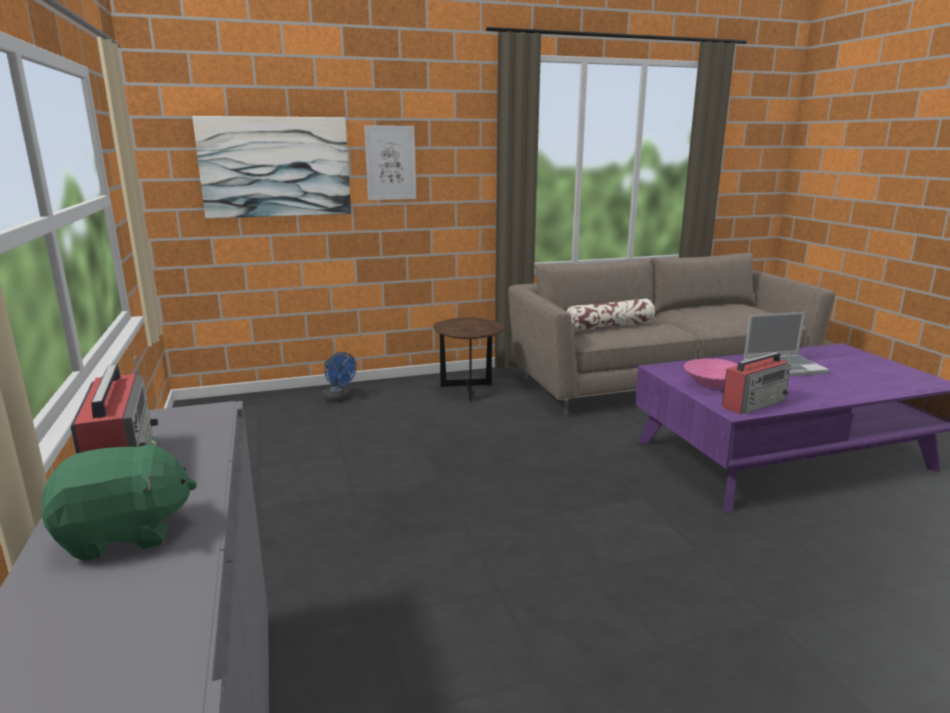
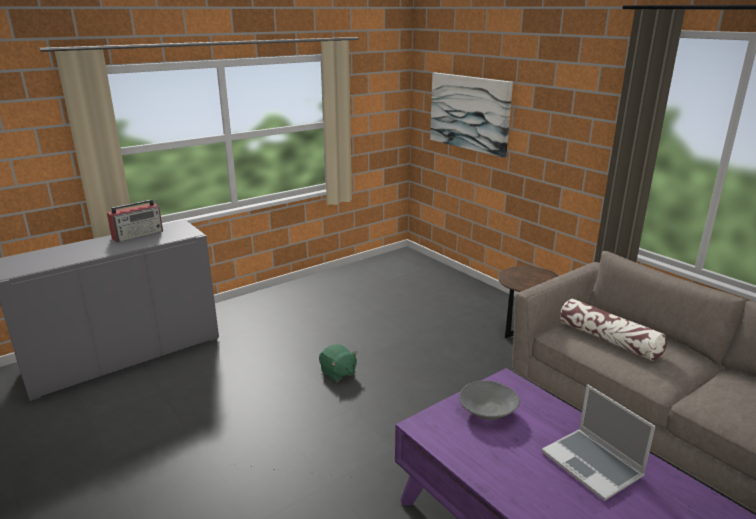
camera: 70 degrees right, 5 degrees up
(125, 534) = (87, 249): green plush toy -> green plush toy (338, 373)
(338, 399) = (456, 289): blue fan -> none
(390, 163) = (538, 123): picture -> none
(712, 384) = (487, 412): pink bowl -> grey bowl
(754, 403) = (450, 438): radio -> none

